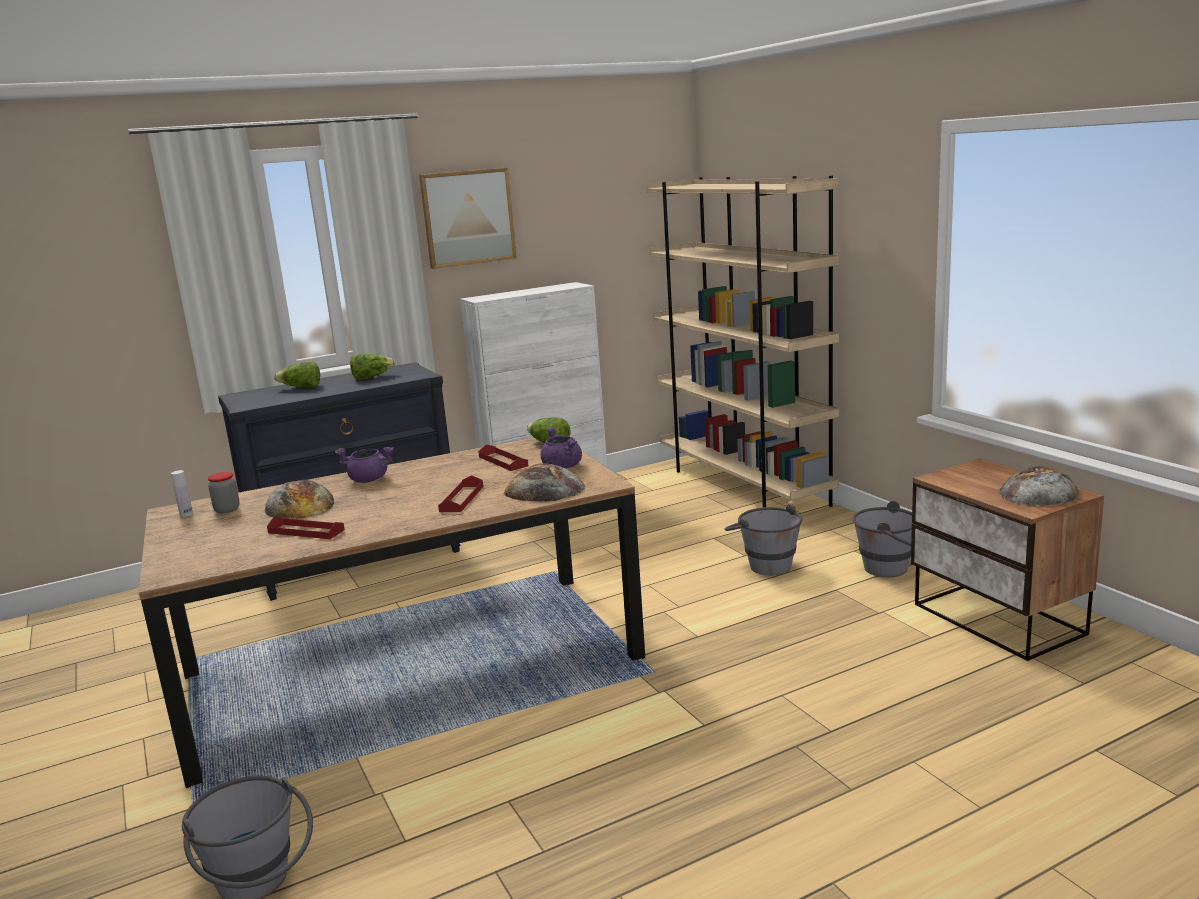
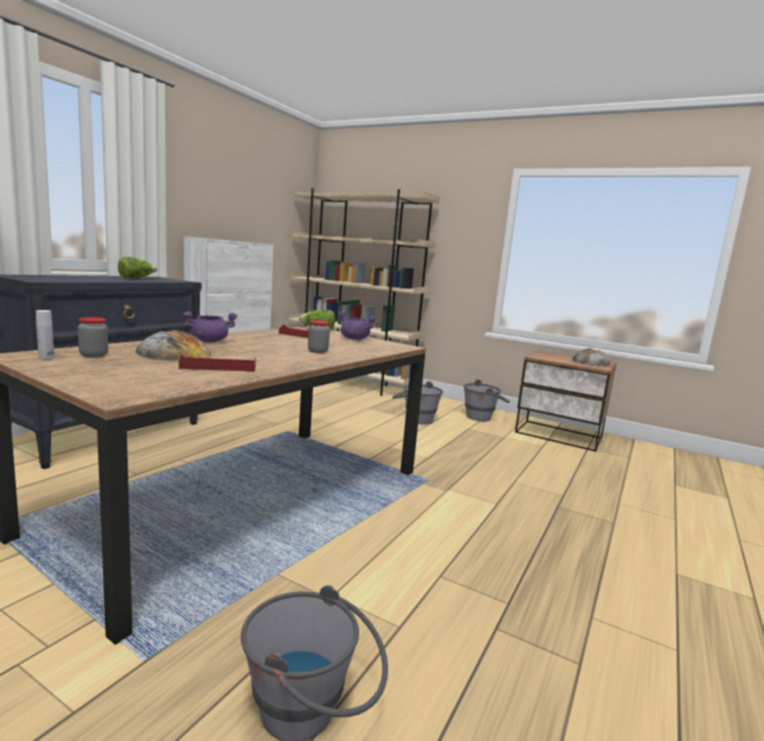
camera: 35 degrees left, 5 degrees down
(301, 388) = (75, 277): lettuce -> none
(461, 499) = (318, 351): red tray -> jar
(468, 217) = (193, 177): picture -> none
(544, 489) = (369, 348): bread -> none

